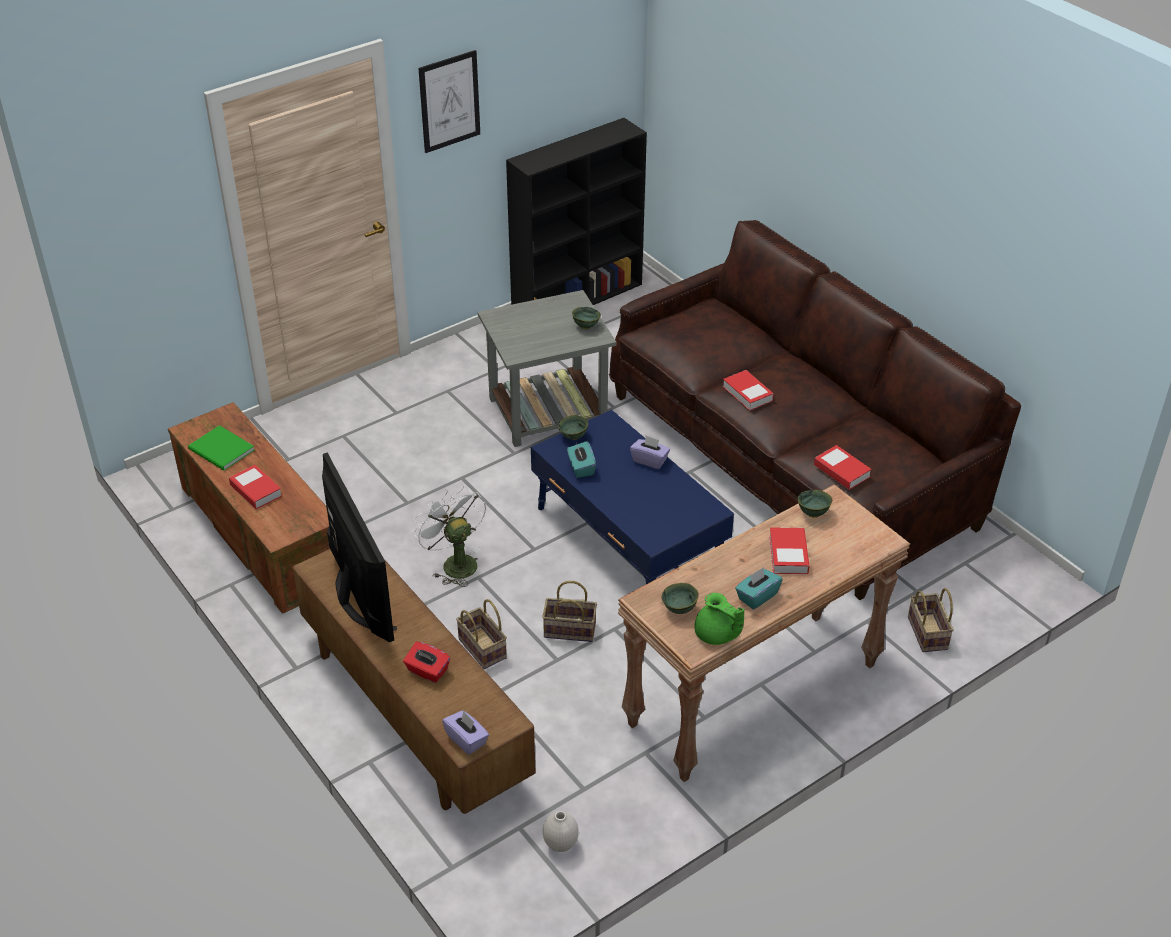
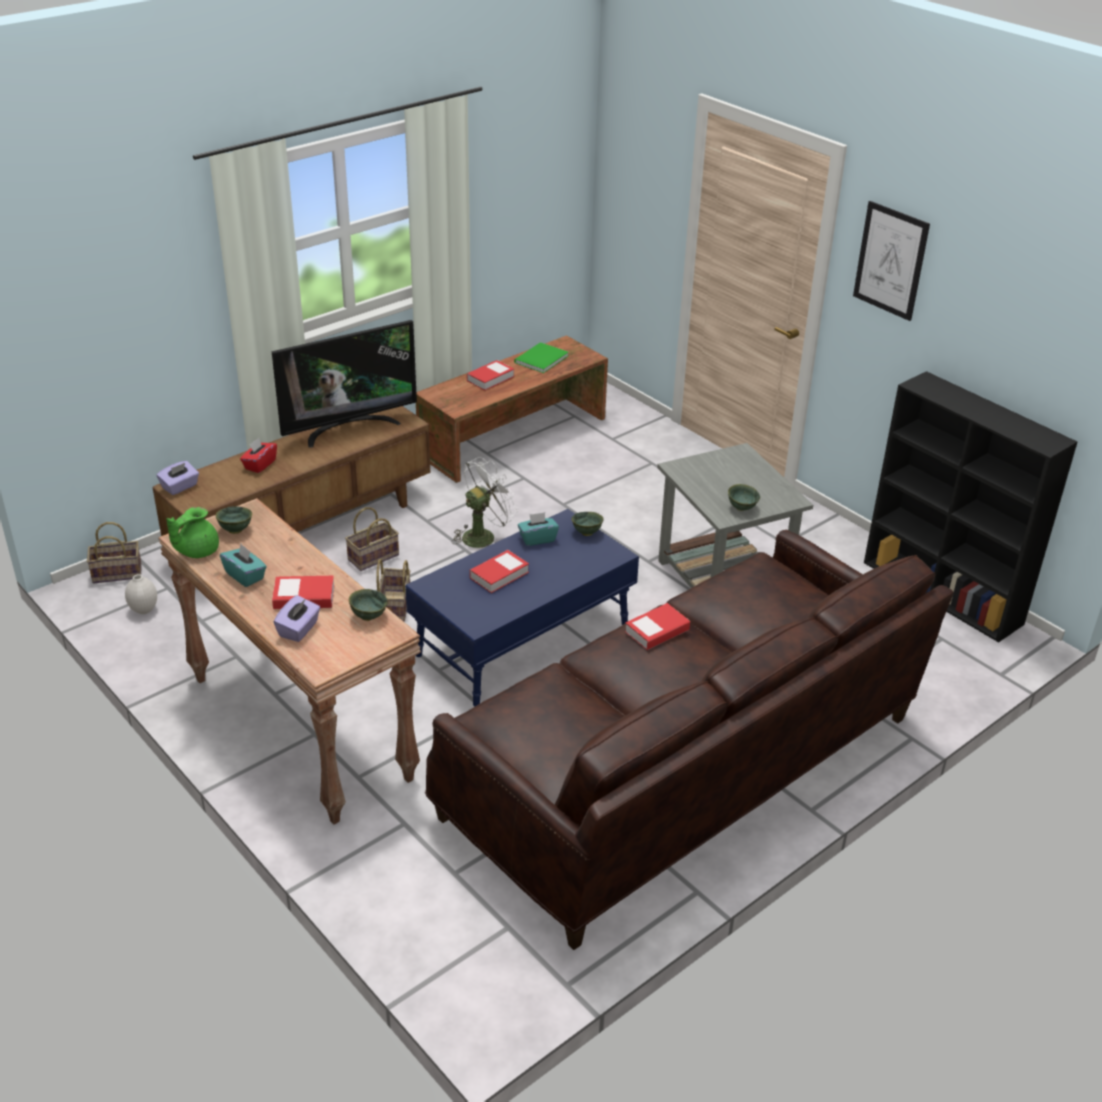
camera: 85 degrees right, 5 degrees down
(649, 460) = (555, 582): purple tissue box -> purple tissue box (299, 629)
(841, 471) = (521, 702): book -> book (499, 575)
(926, 632) = (384, 876): basket -> basket (118, 573)

